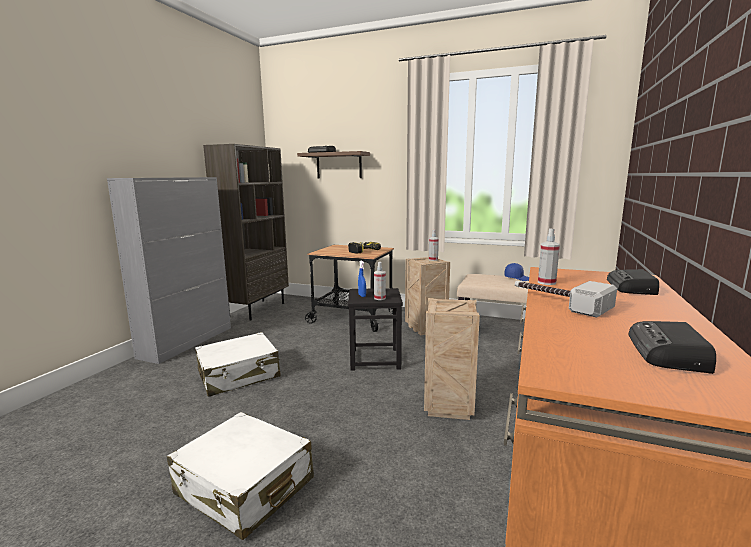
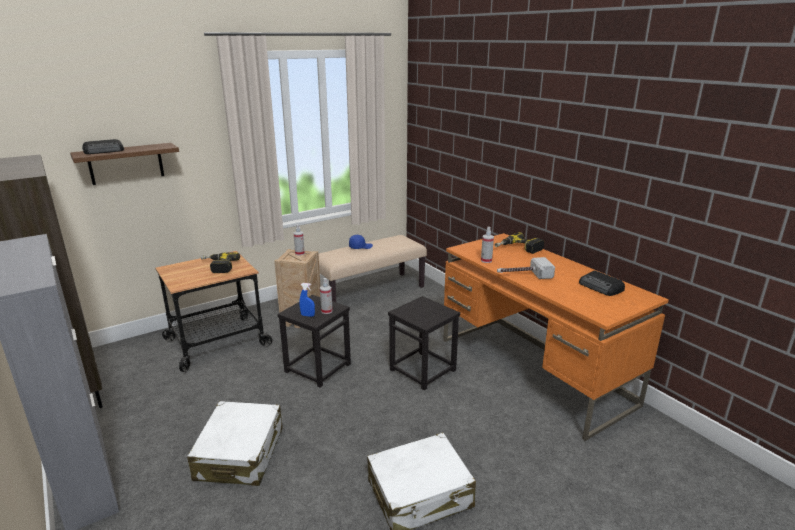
camera: 55 degrees left, 10 degrees up
(449, 407) = (423, 370): crate -> black stool
(632, 287) = (518, 249): radio -> power drill

